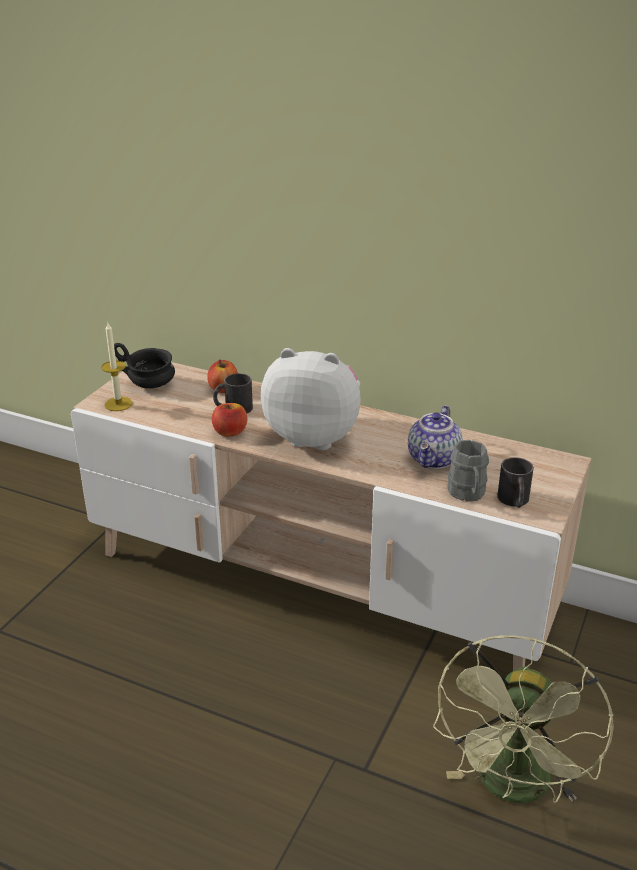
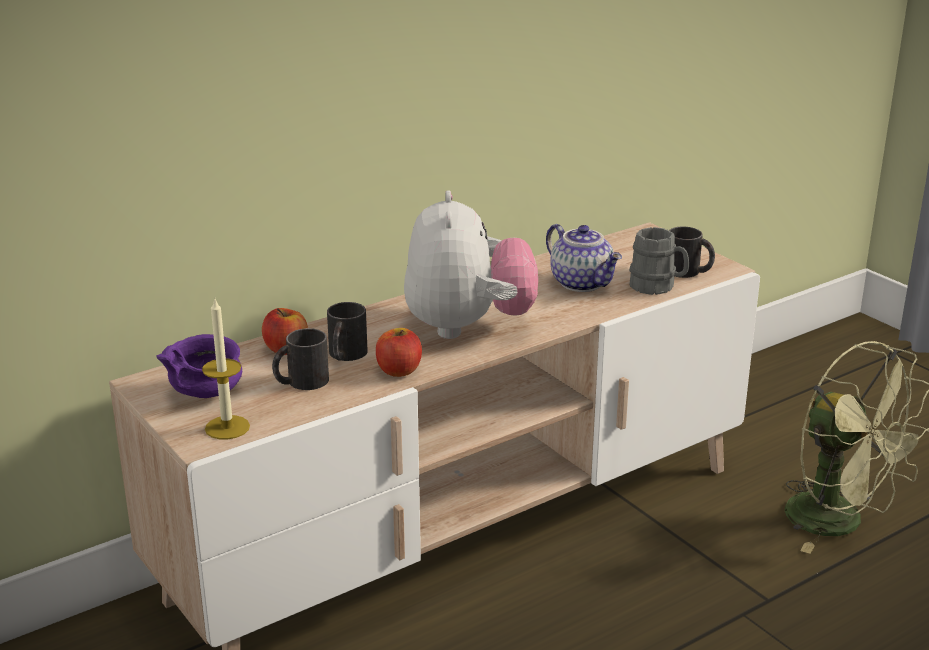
camera: 60 degrees left, 5 degrees down
(150, 385) = (206, 394): black bowl -> purple bowl
(187, 407) = (300, 382): none -> black mug
(314, 436) = (468, 327): plush toy -> plush toy turned 135 degrees clockwise

